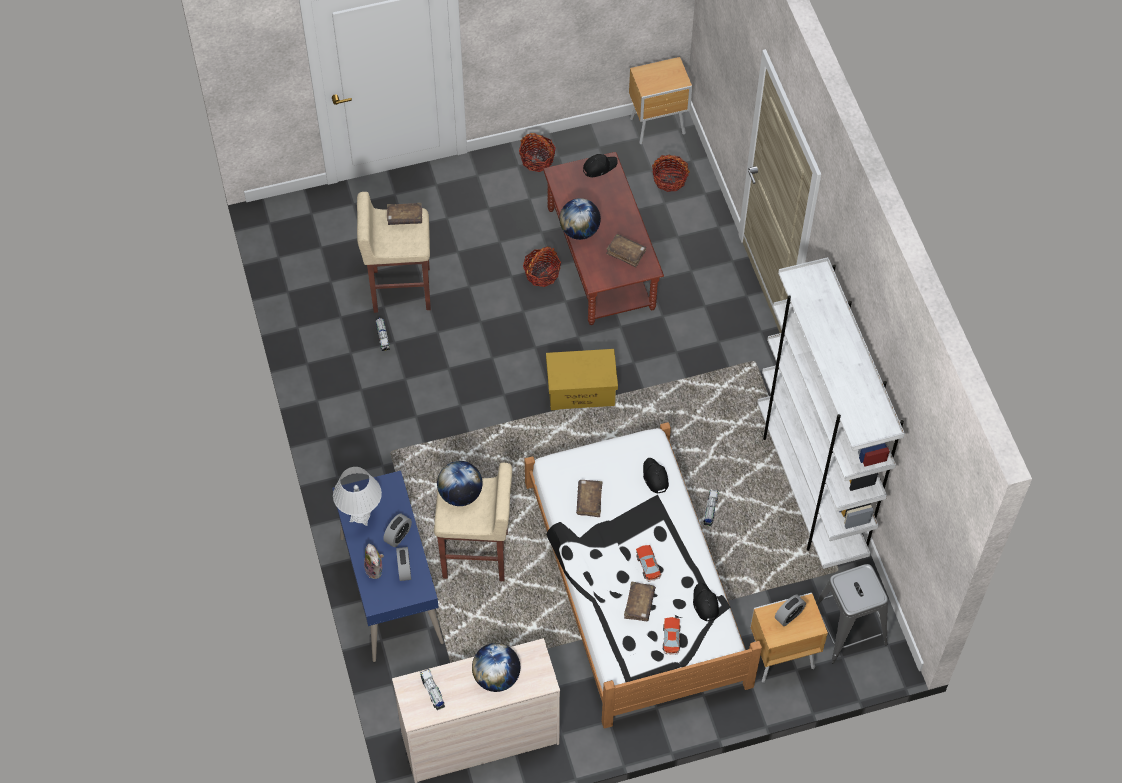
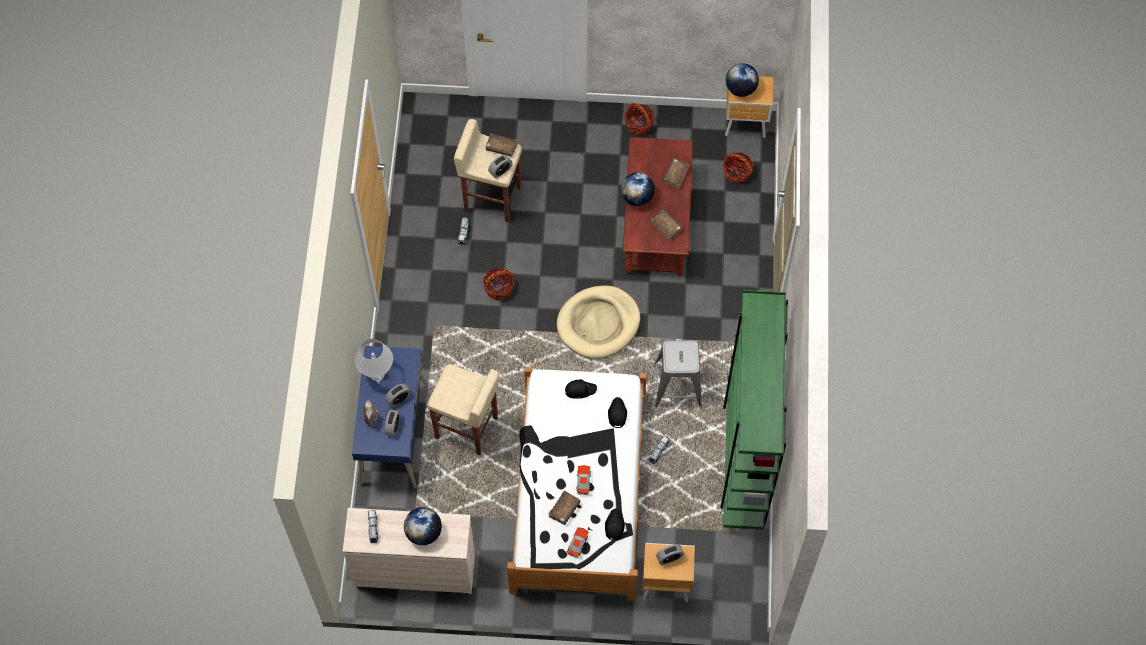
camera: 20 degrees right, 5 degrees up
(414, 243) = (500, 171): none -> alarm clock
(460, 494) = (457, 382): globe -> globe (740, 89)
(542, 273) = (605, 219): basket -> basket (499, 288)
(582, 390) = (598, 324): yellow storage box -> beige dog bed
(589, 500) = (559, 416): brown book -> brown book (675, 175)
(599, 167) = (674, 149): black cap -> black cap (580, 390)
(810, 487) = (744, 459): white bookcase -> green bookcase
(847, 628) = (726, 579): grey stool -> grey stool (677, 385)

